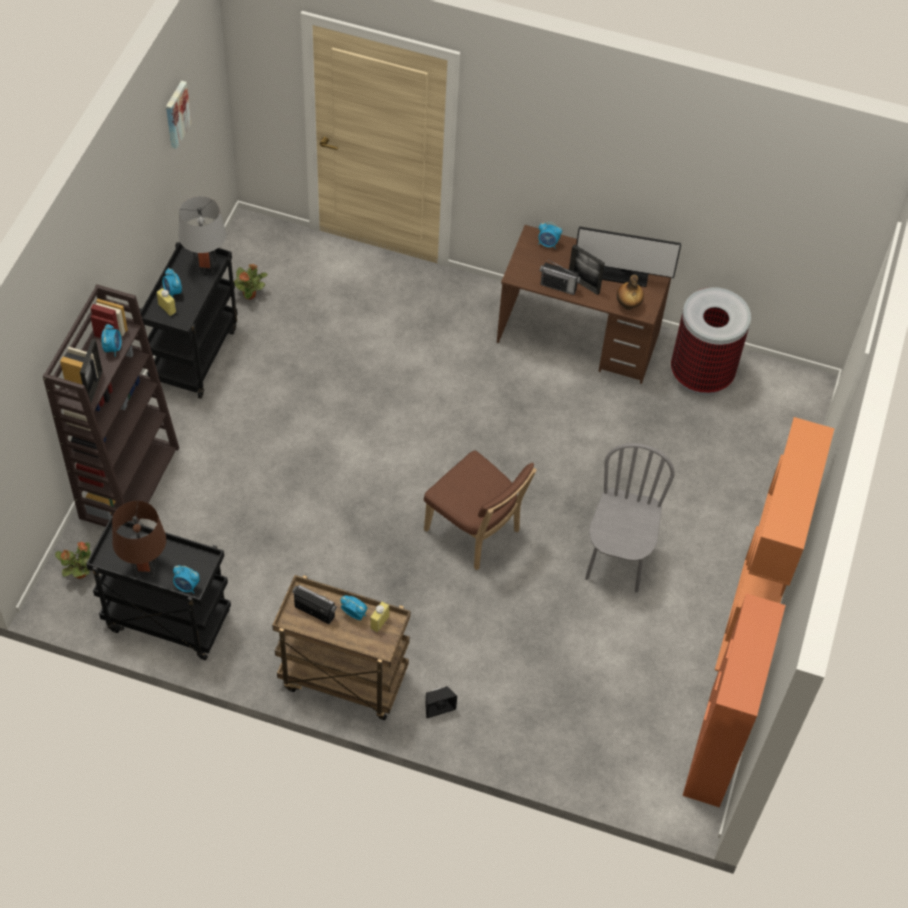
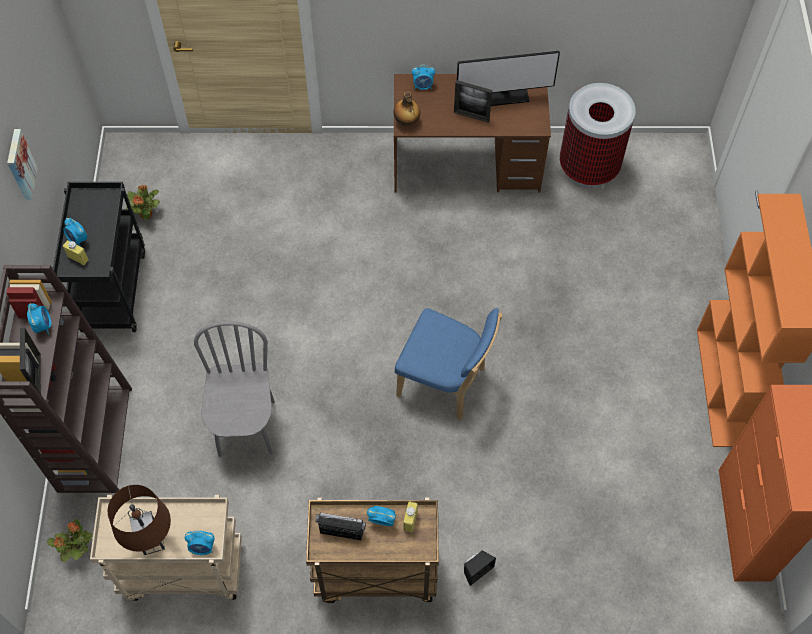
camera: 15 degrees left, 5 degrees up
(166, 621) = (181, 571): black cart -> beige cart
(176, 114) = (26, 59): picture -> picture (19, 165)
(206, 266) = (102, 203): grey table lamp -> none
(475, 533) = (445, 383): brown chair -> blue chair
(558, 286) = (449, 125): radio -> none
(617, 561) = (585, 369): grey chair -> grey chair (246, 428)
(628, 305) = (520, 124): bottle -> bottle (406, 122)

